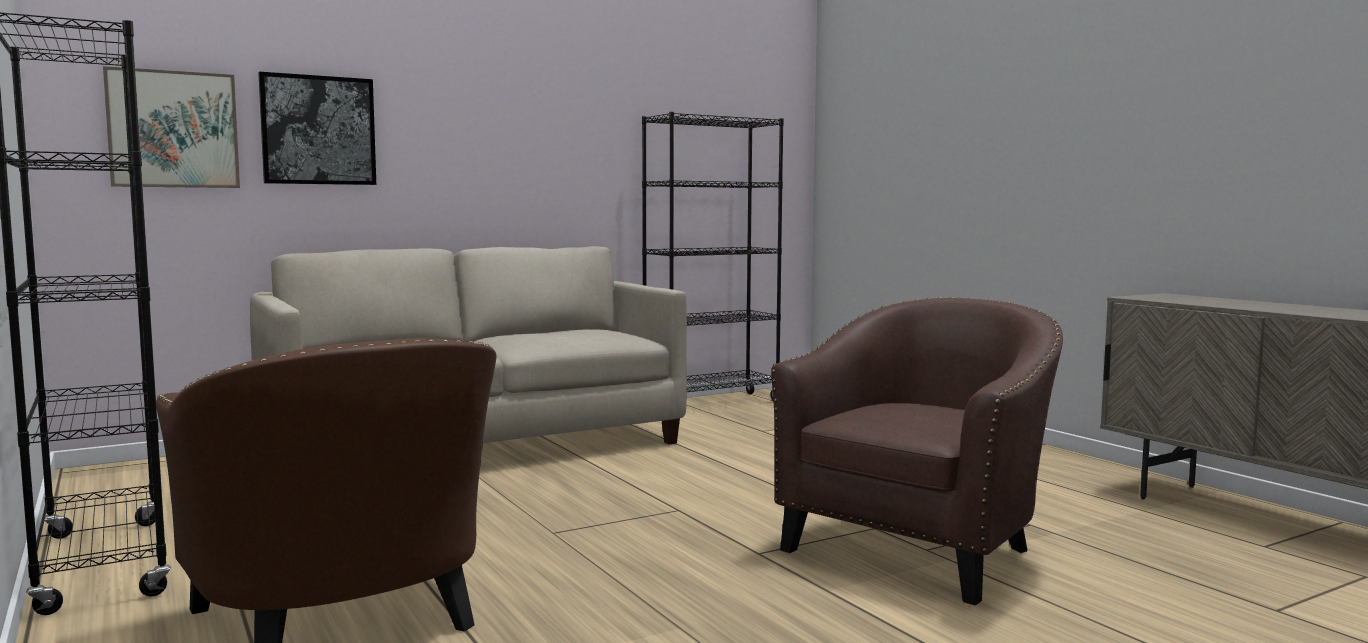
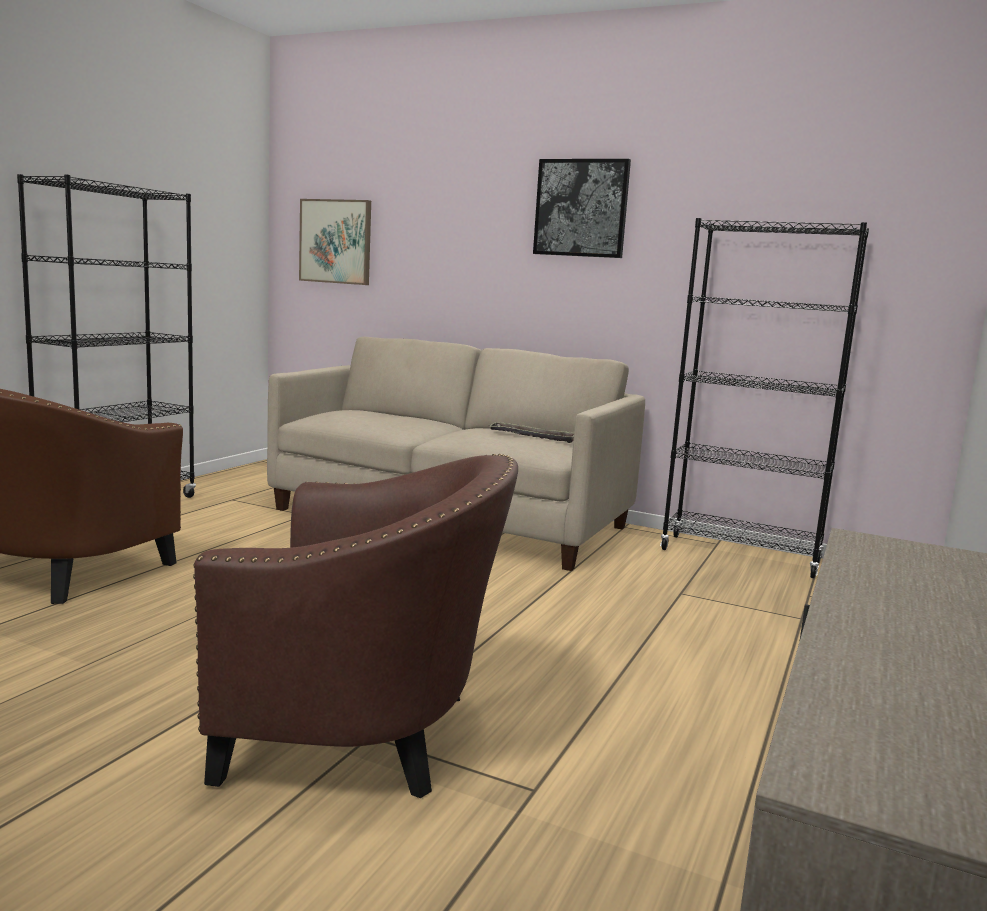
camera: 55 degrees right, 5 degrees up
(318, 130) = (420, 241): picture -> picture (581, 208)
(578, 330) = (532, 436): none -> tray

